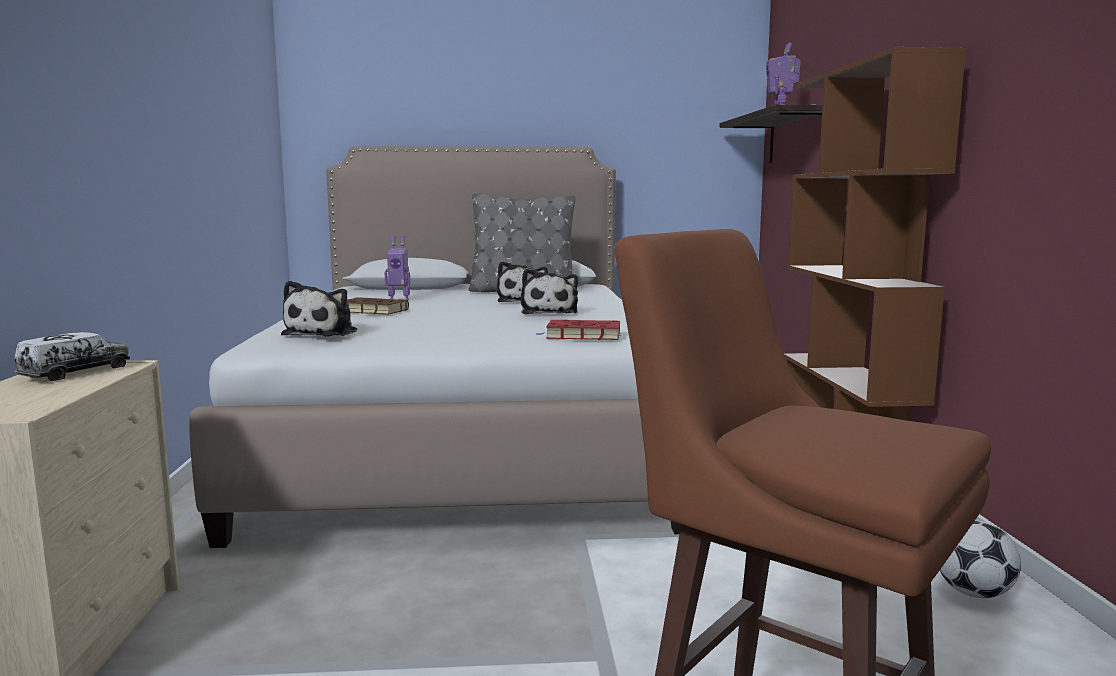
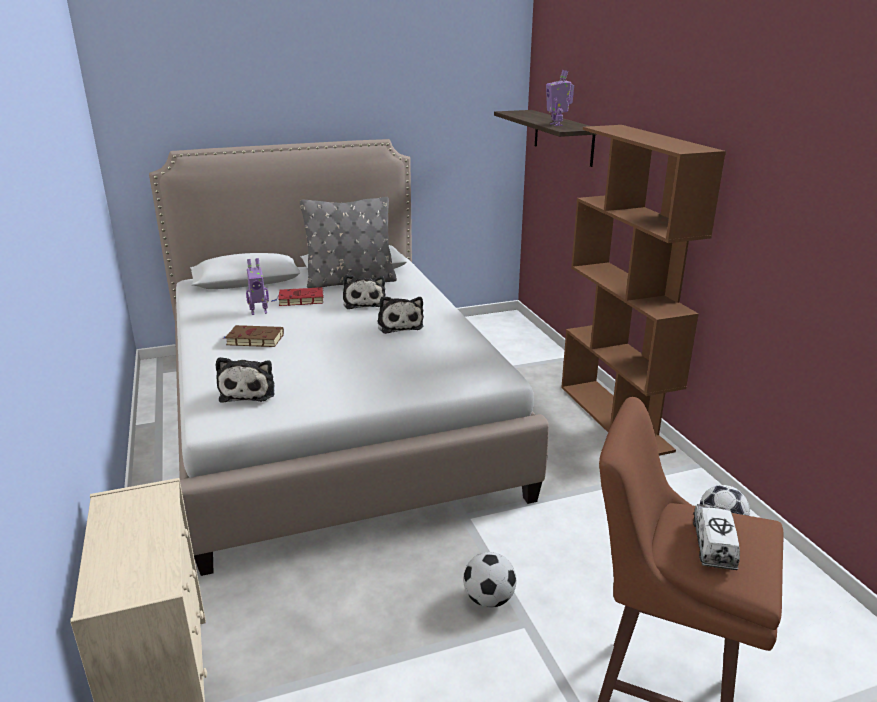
camera: 15 degrees left, 15 degrees up
(75, 372) = (135, 510): toy truck -> toy truck (713, 544)
(562, 622) = (489, 599): none -> football
(581, 335) = (451, 370): red book -> red book (299, 300)

